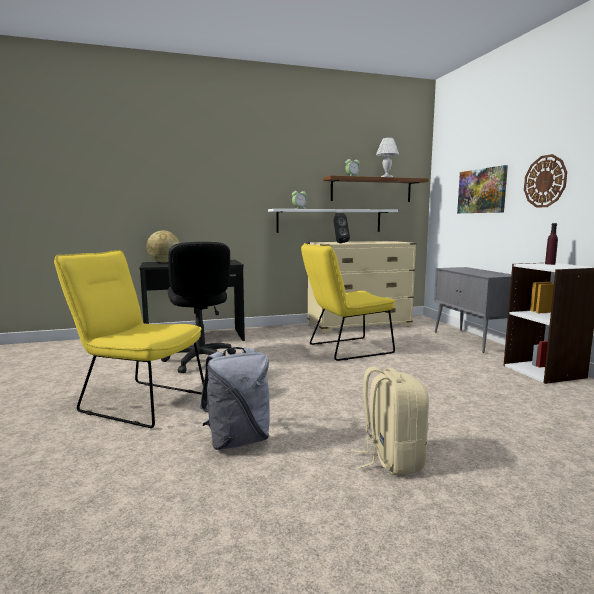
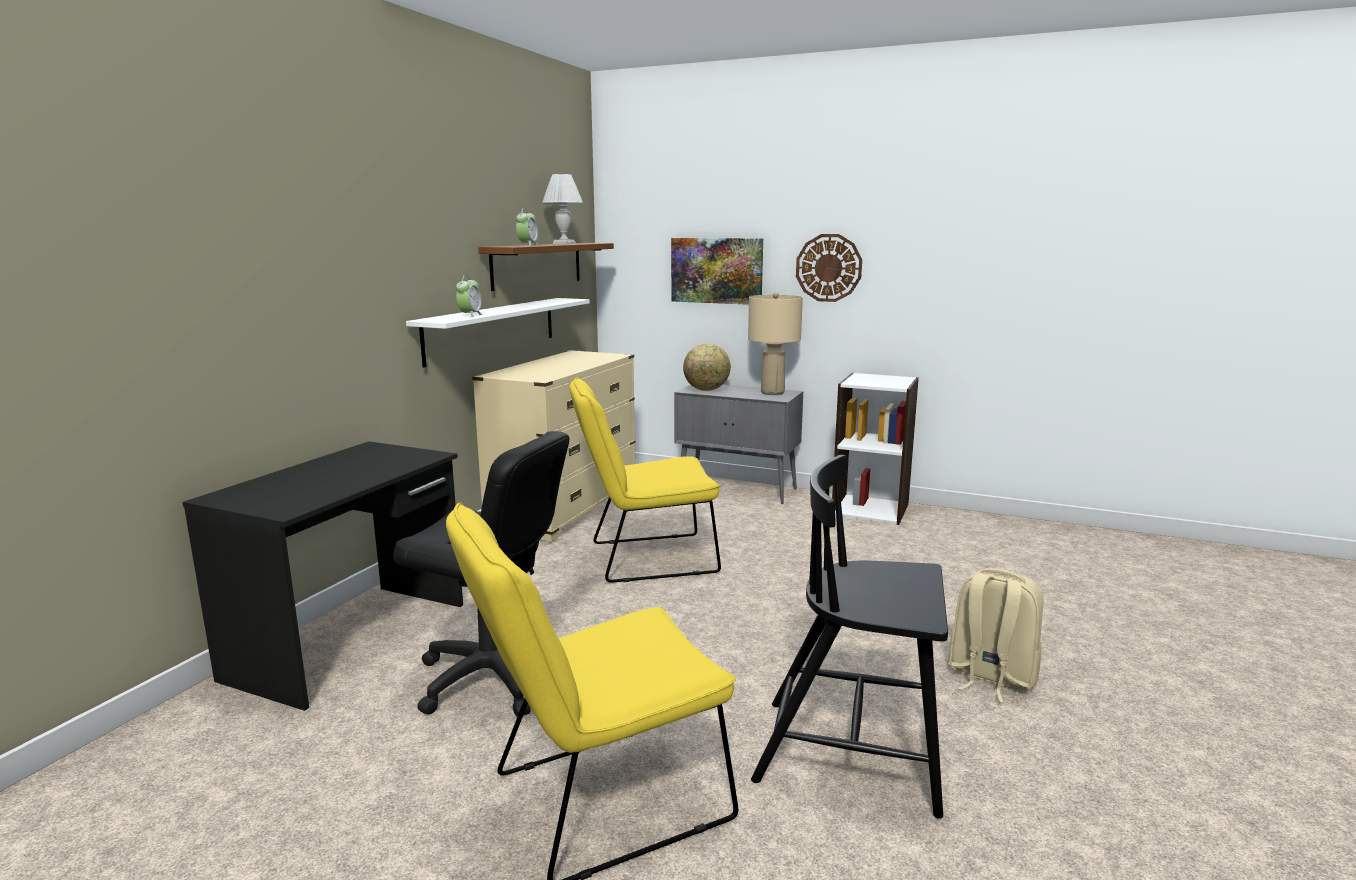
camera: 50 degrees left, 5 degrees up
(164, 262) = (256, 489): globe -> globe (706, 390)
(237, 440) = (853, 755): grey backpack -> black chair
(339, 243) = (546, 373): black speaker -> none
(345, 349) = (644, 558): yellow chair -> yellow chair turned 60 degrees clockwise
(495, 274) = (772, 393): none -> beige table lamp
(550, 264) = (865, 377): purple bottle -> none

